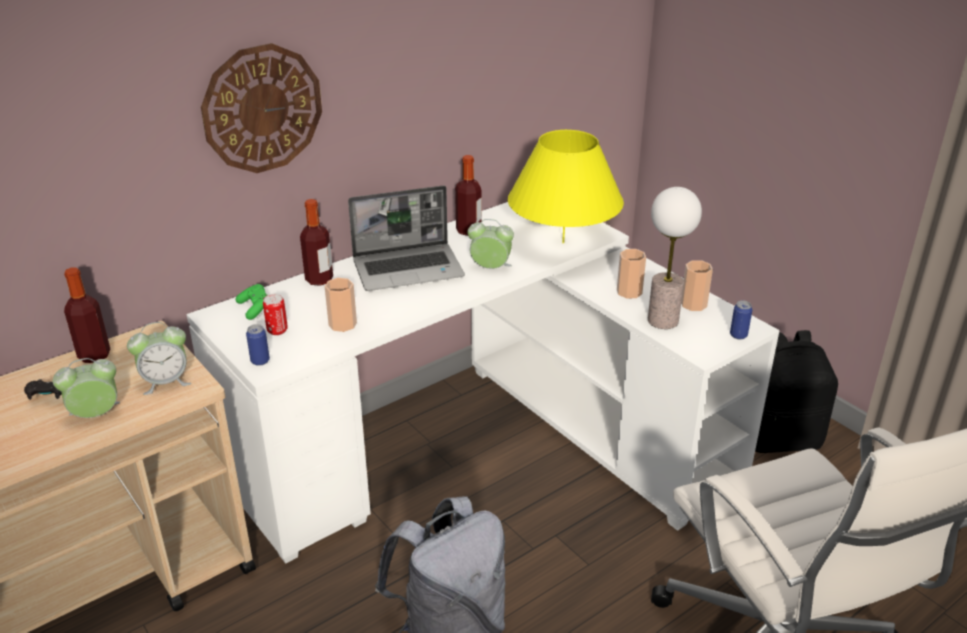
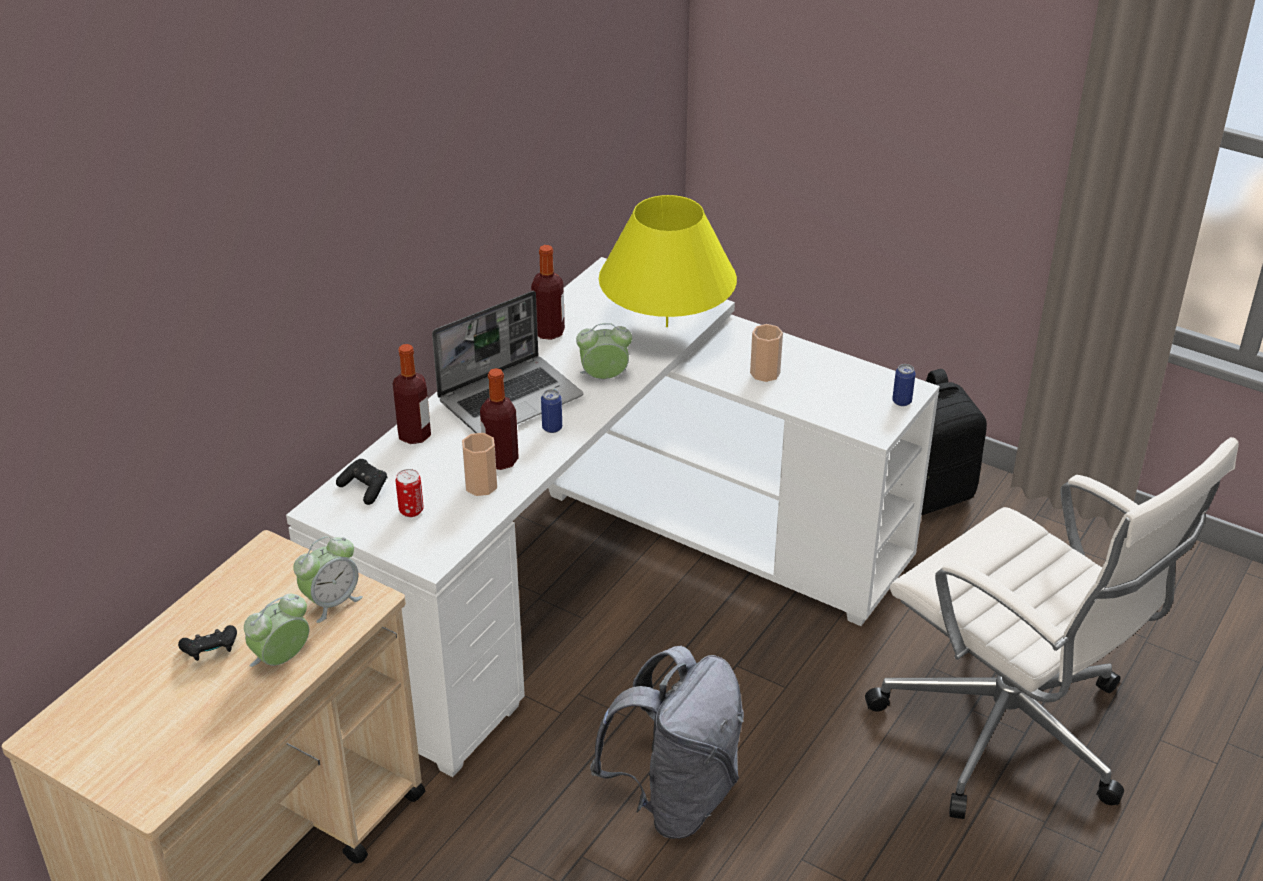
camera: 20 degrees left, 5 degrees up
(94, 355) = (220, 591): bottle -> bottle (501, 460)
(255, 308) = (364, 488): green game controller -> black game controller
(260, 361) = (418, 551): can -> can (552, 428)
(262, 109) = (344, 253): wall clock -> none
(663, 321) = (818, 401): table lamp -> none
(693, 304) = (840, 374): cup -> none

